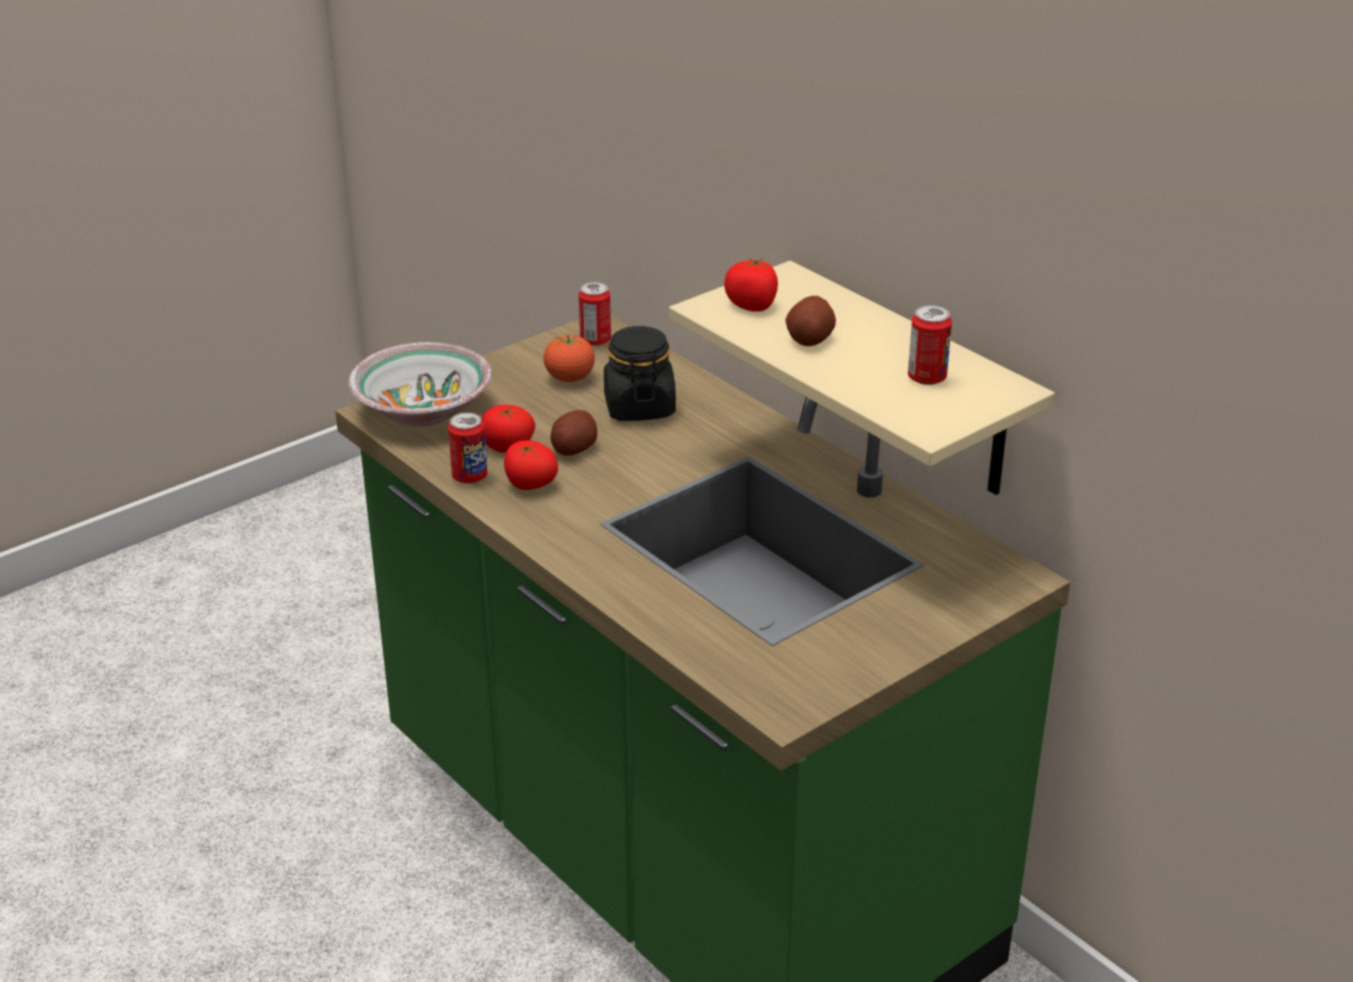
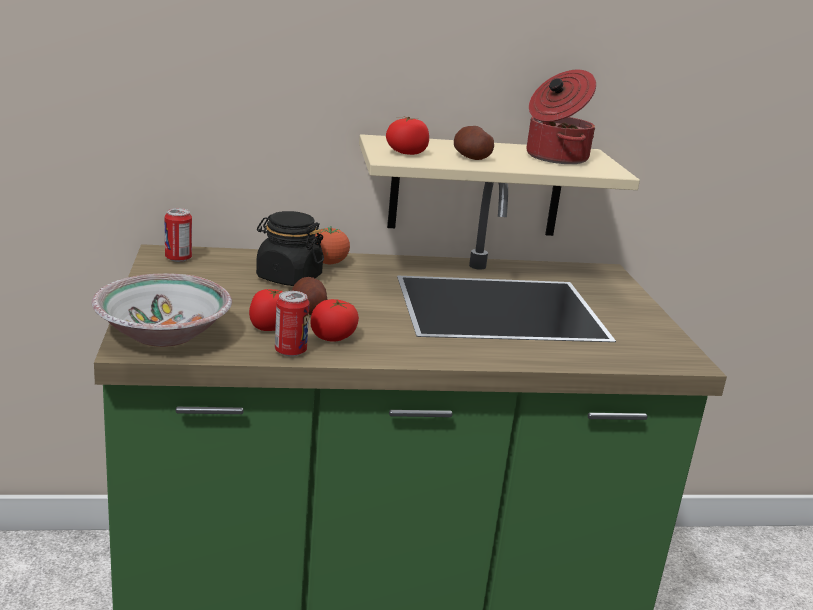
camera: 60 degrees left, 10 degrees down
(570, 378) = (213, 281): tomato -> tomato (328, 263)
(927, 378) = (554, 157): can -> cooking pot

